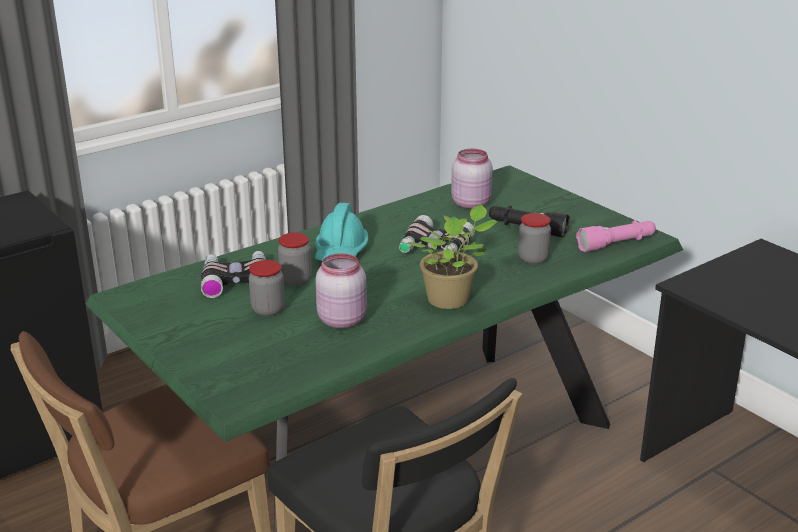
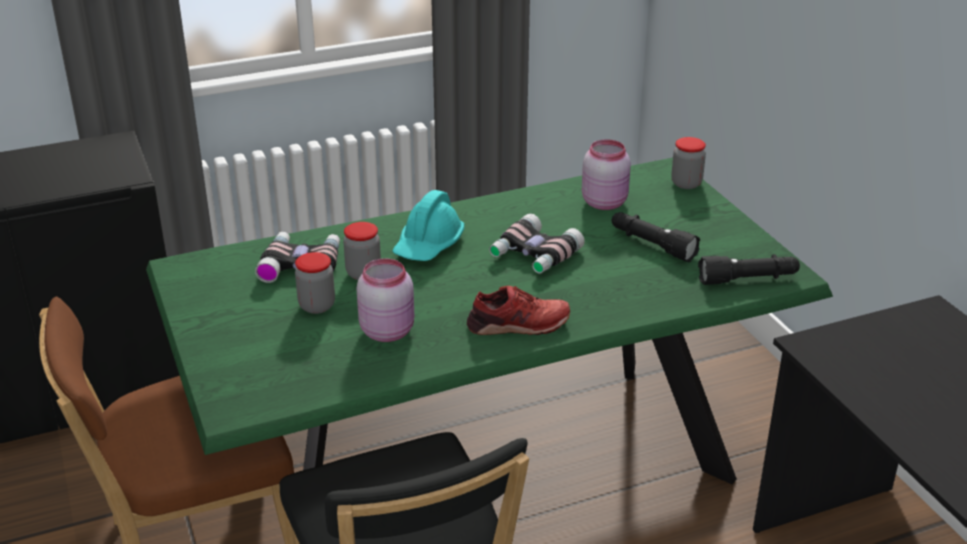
camera: 15 degrees right, 5 degrees up
(451, 300) = (518, 325): potted plant -> red shoe
(533, 259) = (638, 285): jar -> jar (686, 183)
(616, 244) = (748, 279): pink flashlight -> black flashlight

